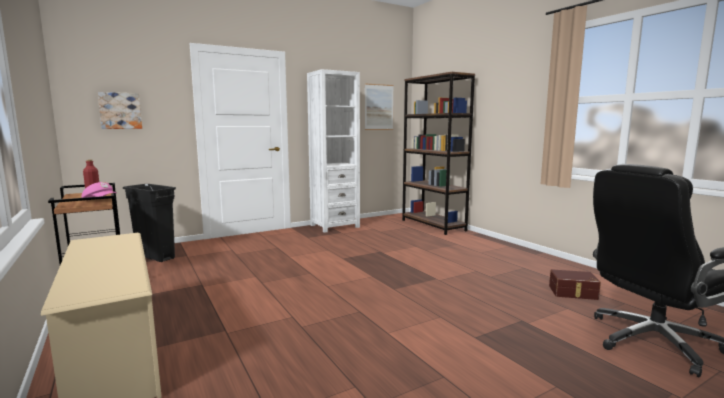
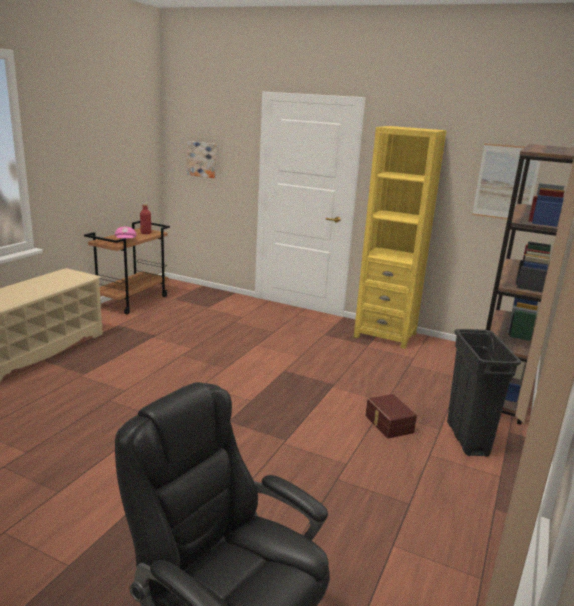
camera: 55 degrees right, 10 degrees up
(156, 257) = (192, 299): black trash can -> black trash can (467, 439)
(334, 226) = (385, 335): white bookcase -> yellow bookcase
(573, 293) = (350, 564): brown storage box -> brown storage box (388, 424)

